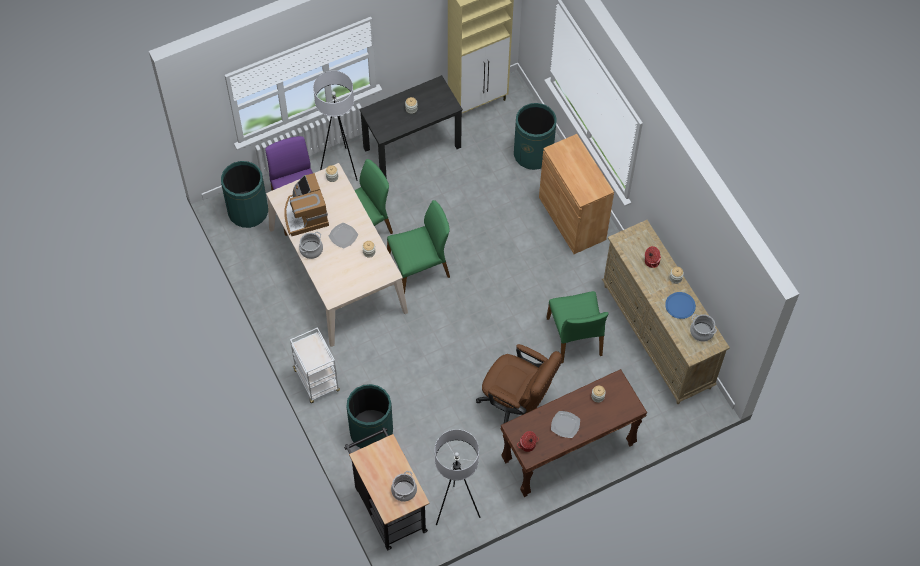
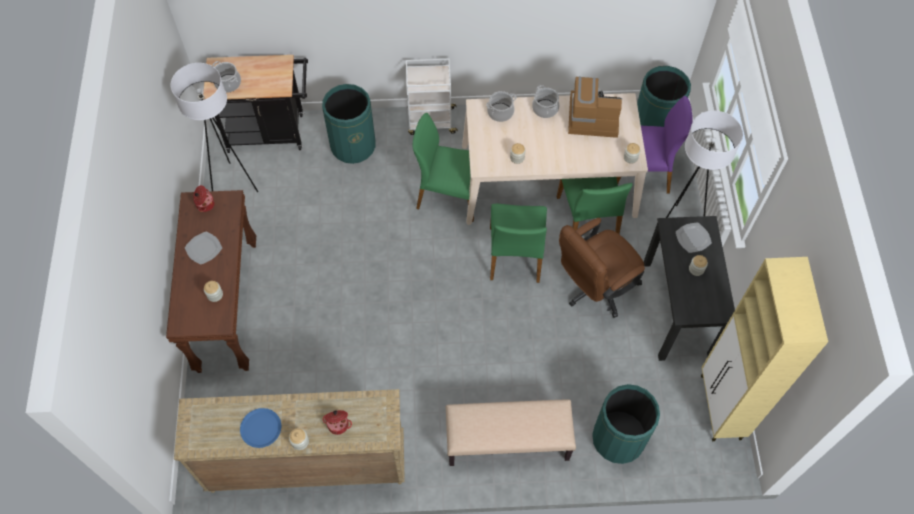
camera: 115 degrees right, 0 degrees up
(343, 236) = (548, 141): plate -> plate (692, 238)
(517, 403) = (309, 282): brown office chair -> brown office chair (594, 288)
(572, 218) = (507, 442): brown cabinet -> beige bench
(575, 337) = (353, 374): green chair -> green chair (449, 194)
(701, 332) = (213, 436): cooking pot -> cooking pot (500, 112)

